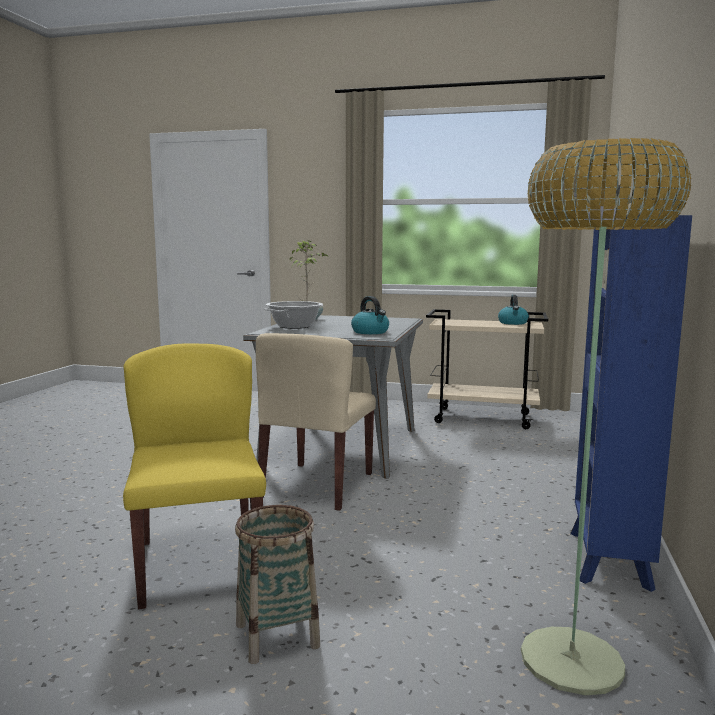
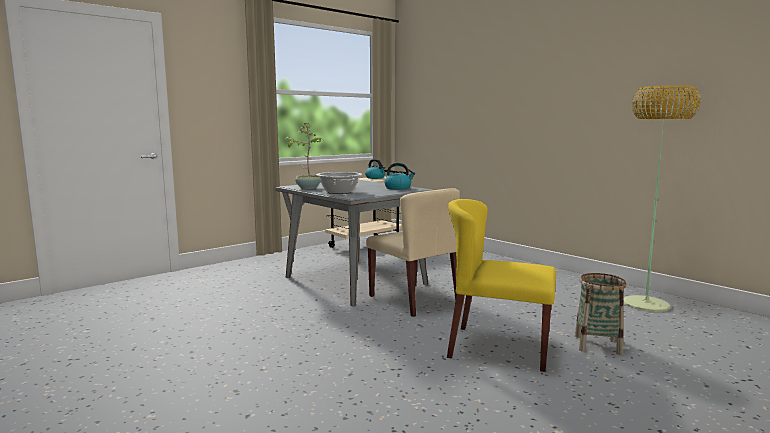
camera: 55 degrees left, 0 degrees up
(609, 561) = (571, 277): blue bookcase -> none

